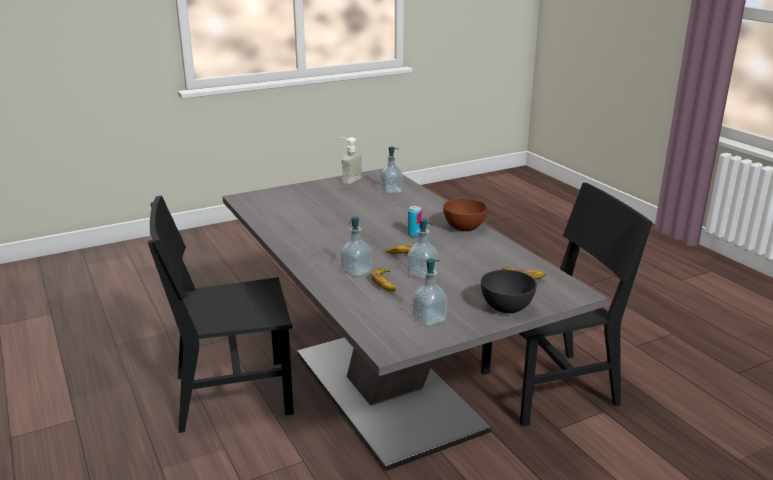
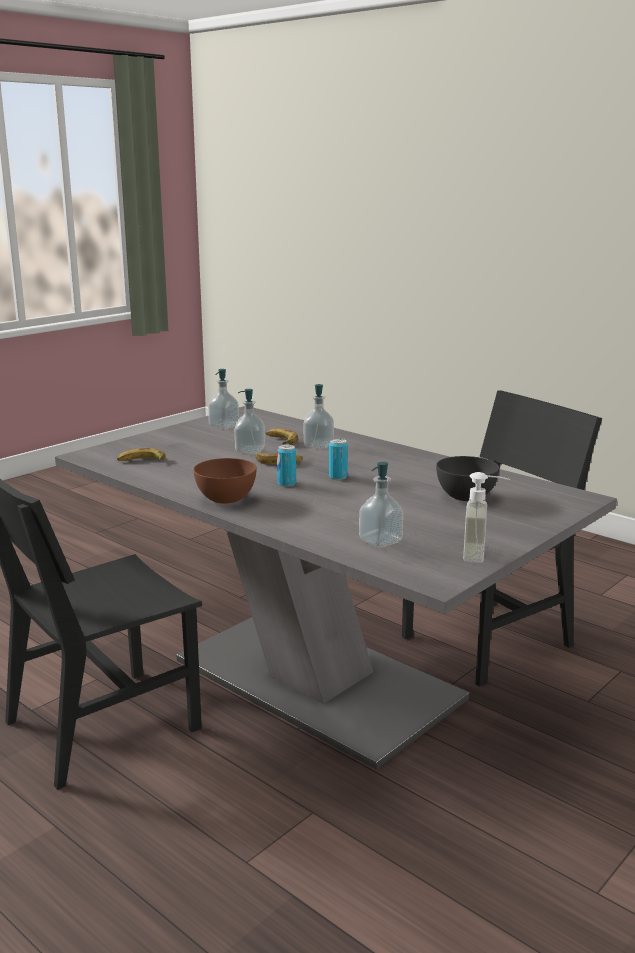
camera: 160 degrees right, 5 degrees down
(373, 235) = (338, 477): none -> can
(506, 307) = (157, 439): grey bowl -> grey bowl (465, 497)

